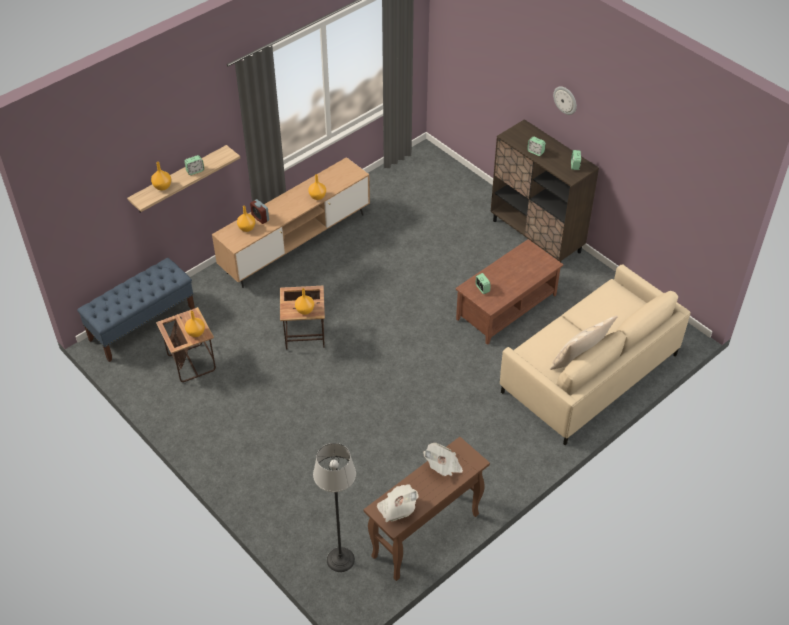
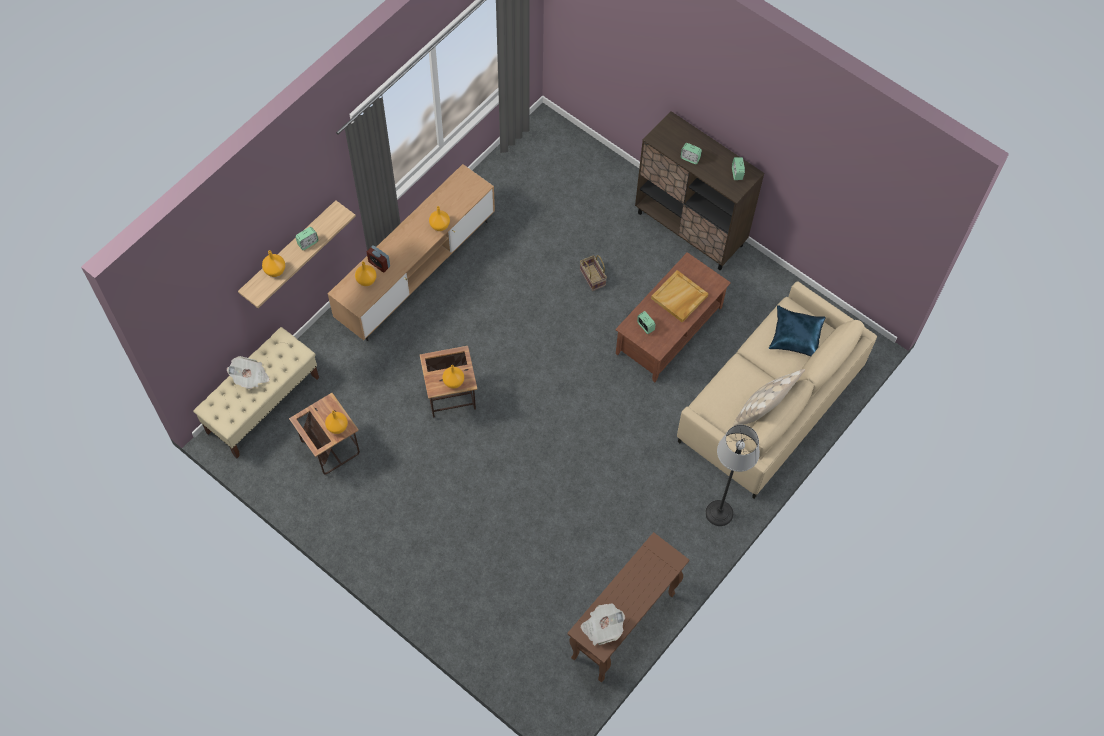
camera: 10 degrees left, 15 degrees up
(142, 324) = (263, 404): blue bench -> beige bench
(340, 559) = (539, 666): floor lamp -> floor lamp (719, 513)
(443, 466) = (641, 570): newspaper -> newspaper (250, 377)
(445, 262) = (591, 277): none -> basket
(516, 271) = (679, 298): none -> beige tray
(565, 100) = (722, 102): wall clock -> none
(616, 307) = (795, 336): none -> blue pillow

